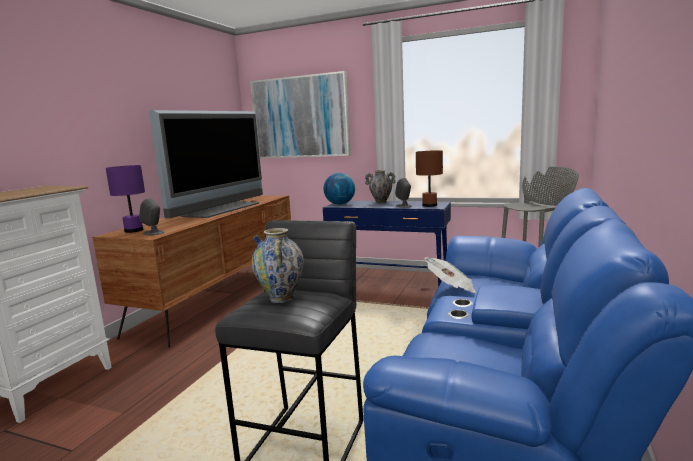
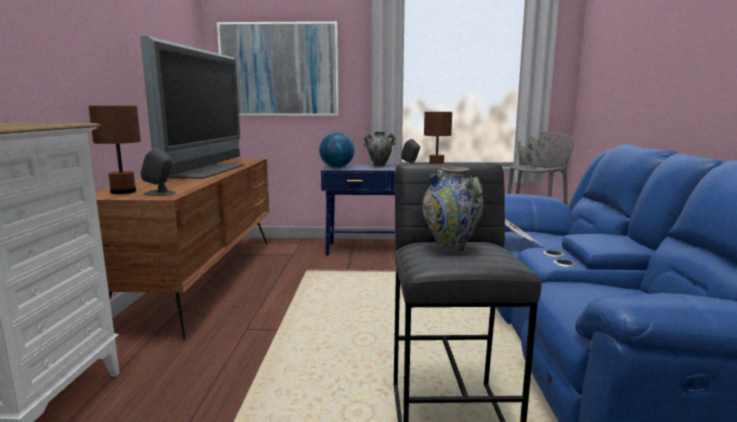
camera: 20 degrees left, 0 degrees up
(133, 230) = (123, 192): purple table lamp -> brown table lamp

